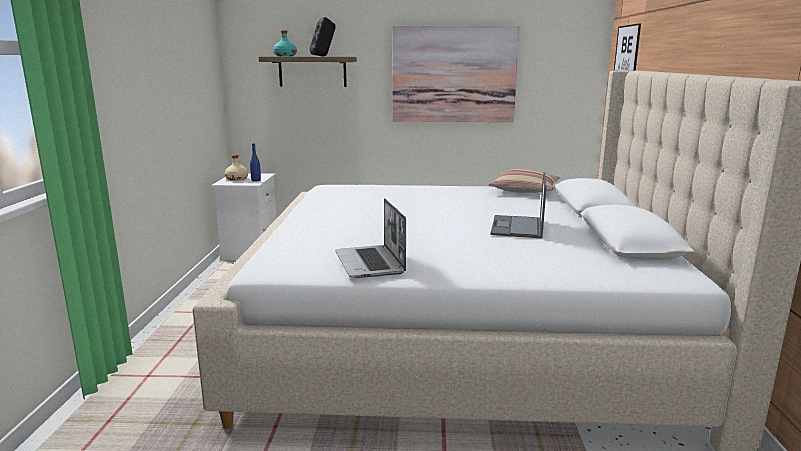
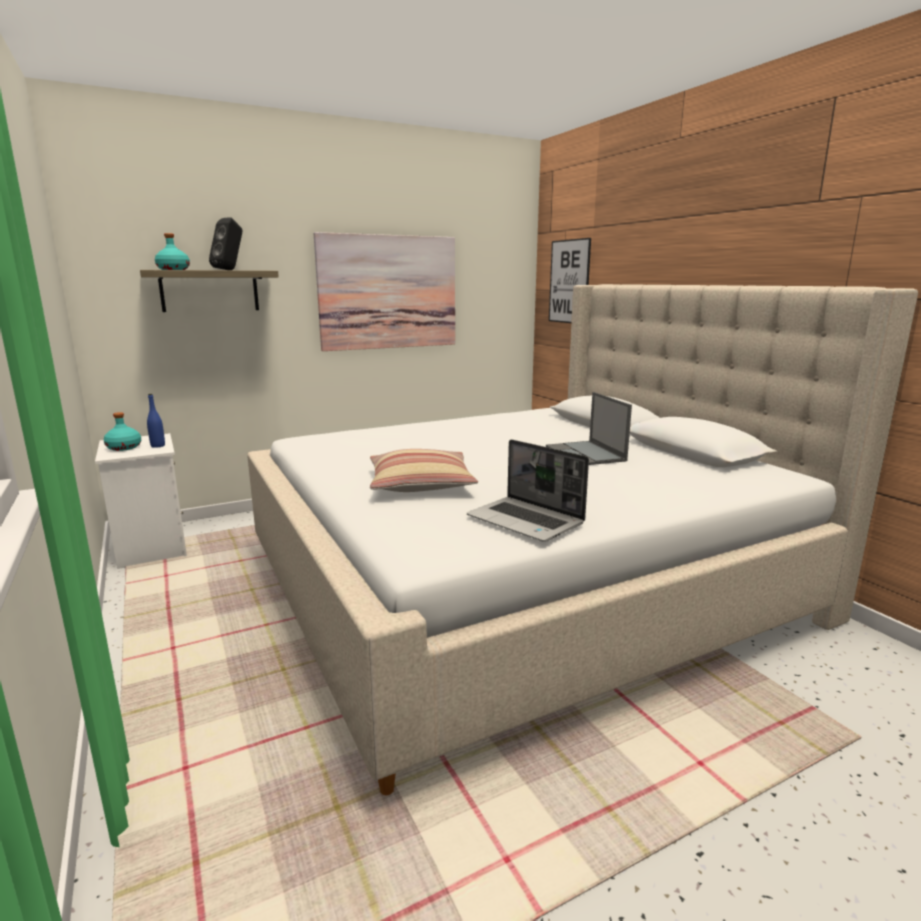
camera: 30 degrees left, 0 degrees up
(236, 179) = (124, 448): beige bottle -> turquoise bottle
(524, 190) = (519, 416): pillow -> pillow (420, 484)

